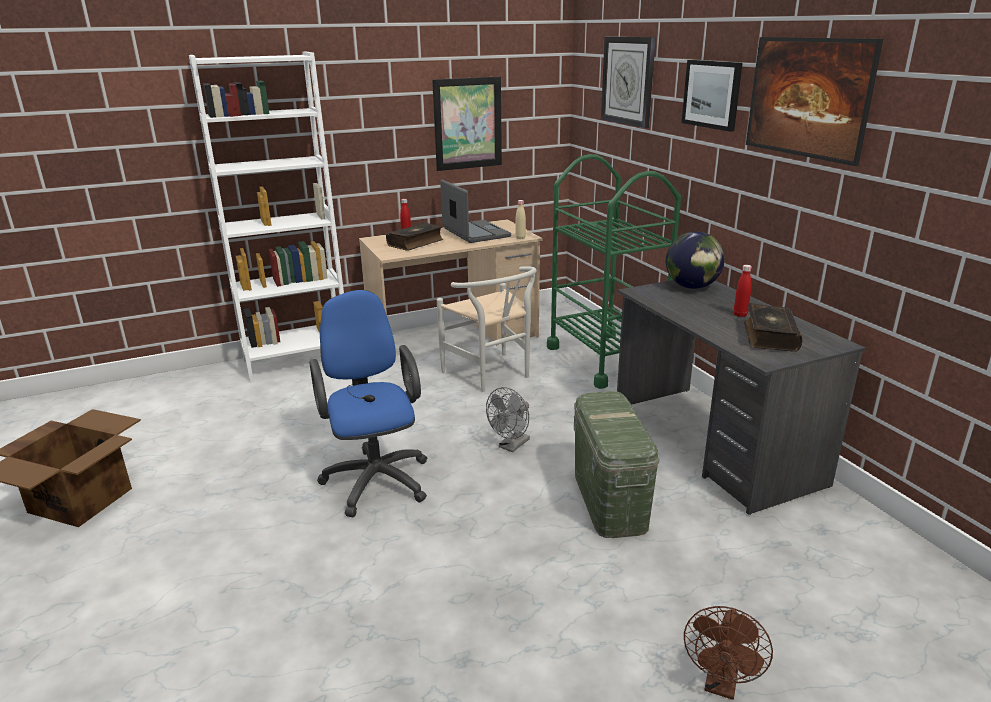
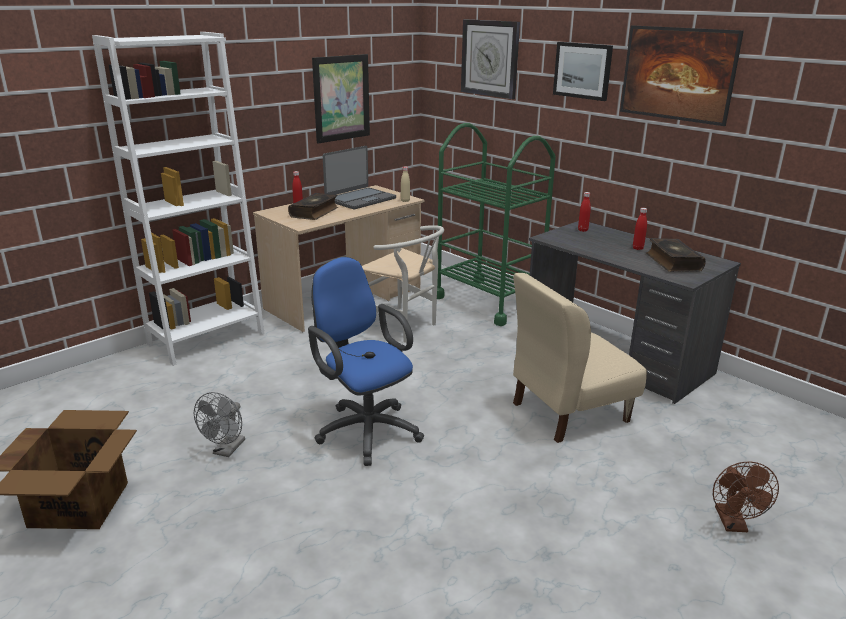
camera: 20 degrees left, 0 degrees up
(475, 233) = (360, 199): laptop -> laptop turned 90 degrees clockwise
(511, 446) = (462, 383): grey fan -> grey fan (226, 450)
(608, 499) = (569, 412): green storage box -> beige chair
(691, 287) = (583, 230): globe -> red bottle

